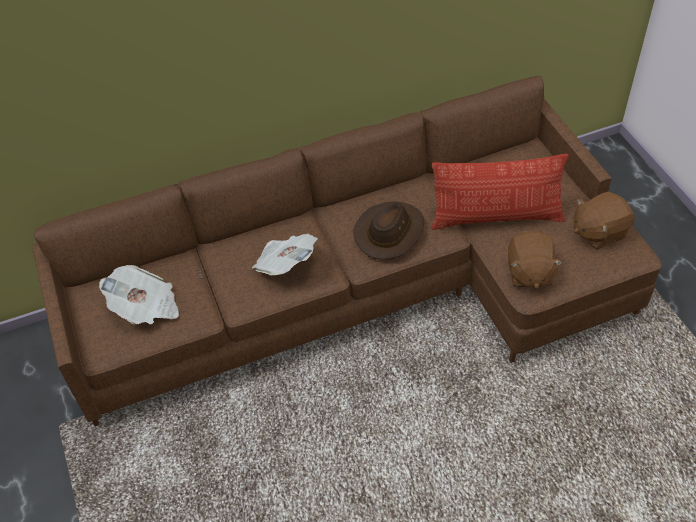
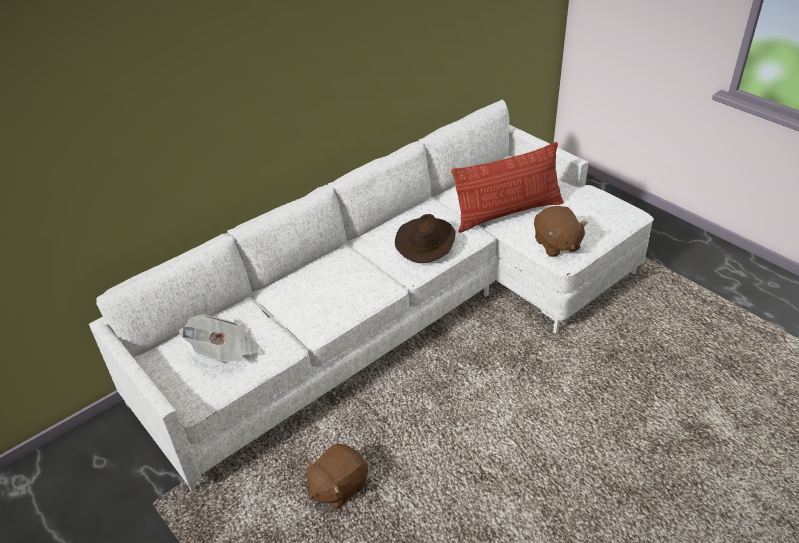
camera: 20 degrees left, 10 degrees down
(285, 264) = (345, 286): newspaper -> none
(365, 290) = (404, 311): brown sofa -> white sofa
(598, 232) = (594, 205): brown plush toy -> brown plush toy (338, 486)

